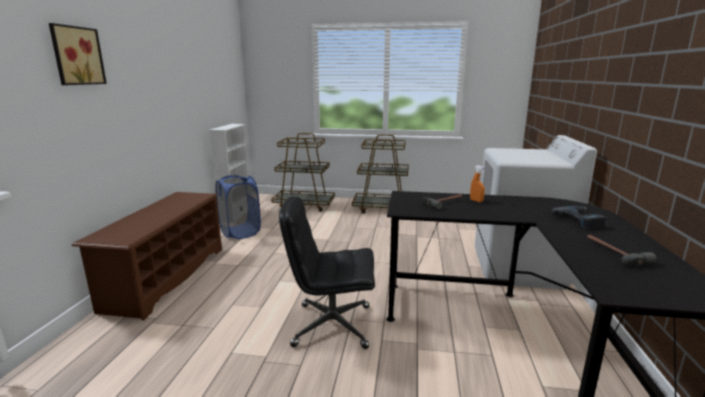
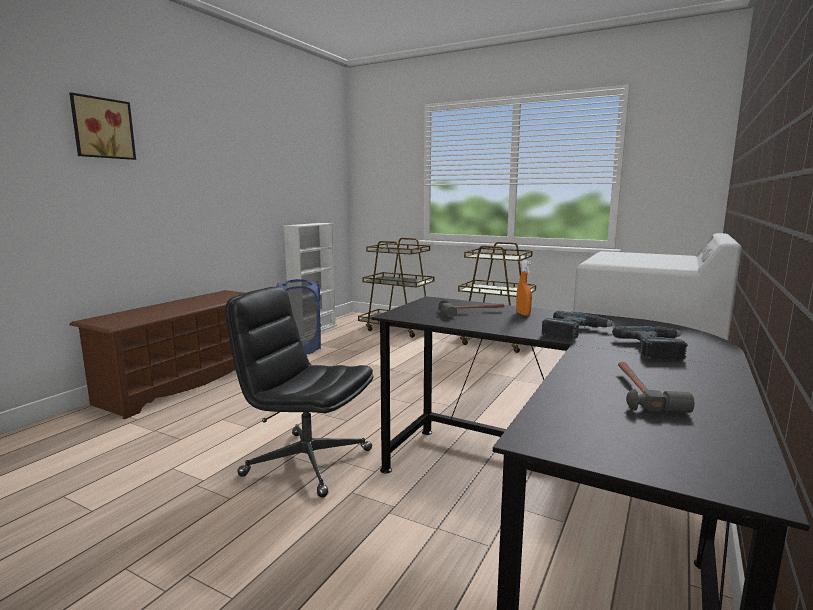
camera: 20 degrees right, 5 degrees down
(524, 212) = (574, 332): none -> power drill

